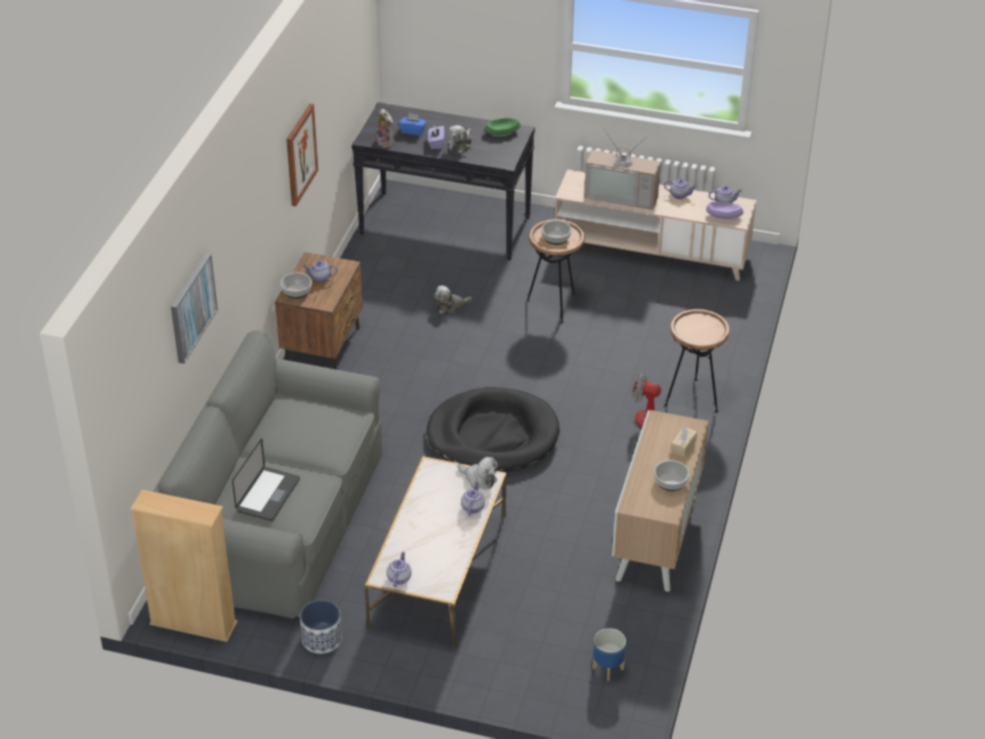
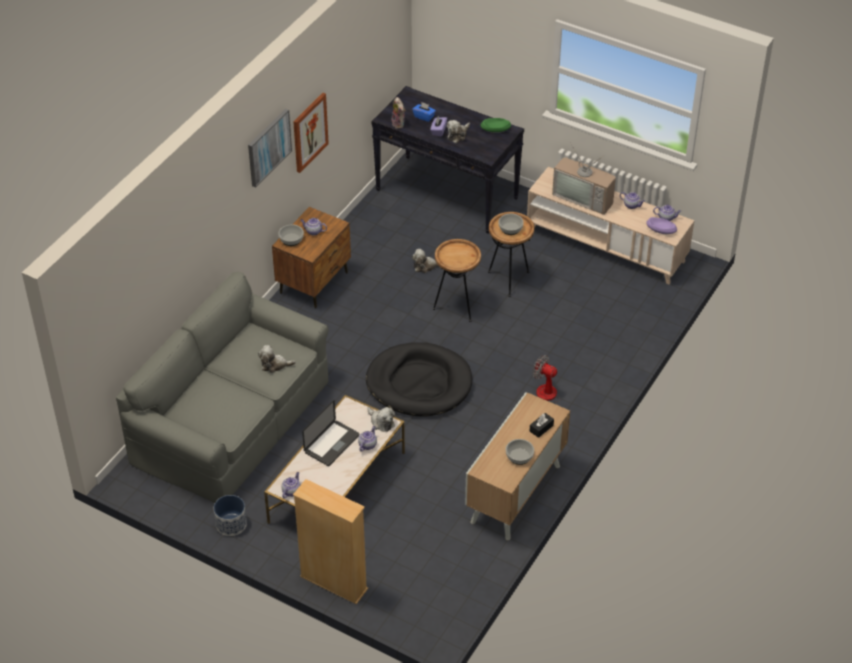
camera: 15 degrees right, 5 degrees up
(192, 307) = (176, 253): picture -> picture (268, 147)
(193, 623) = (142, 492): beige bookcase -> beige bookcase (333, 583)
(268, 495) = (212, 406): laptop -> laptop (331, 444)
(328, 434) = (274, 365): none -> plush toy
(607, 668) = (437, 593): planter -> none
(683, 446) = (541, 428): beige tissue box -> black tissue box
(692, 398) = (590, 381): brown side table -> brown side table (457, 307)

